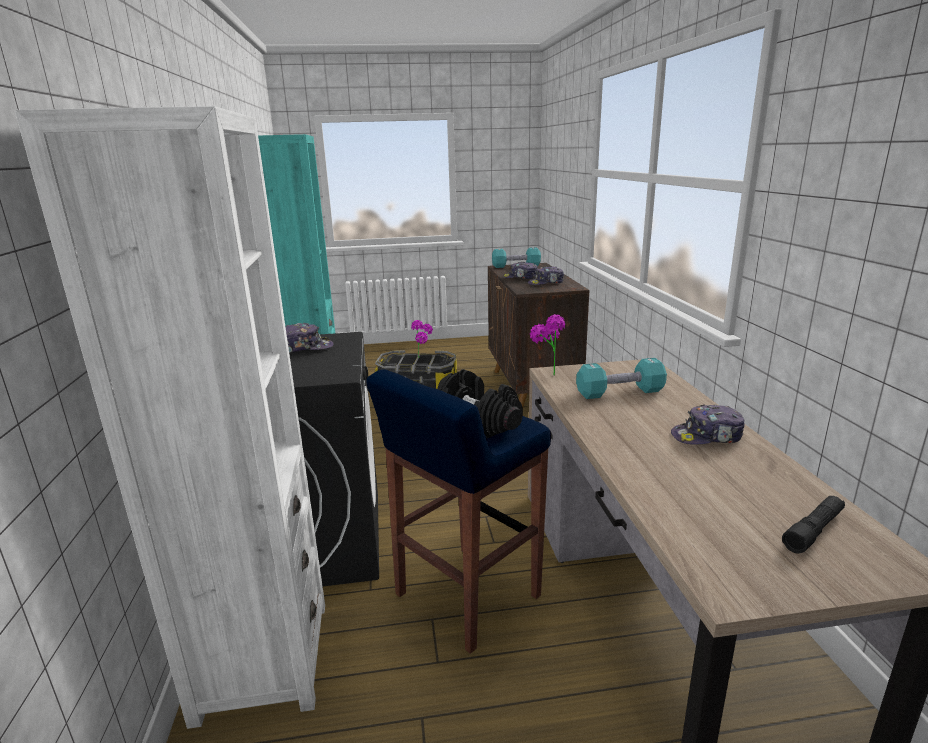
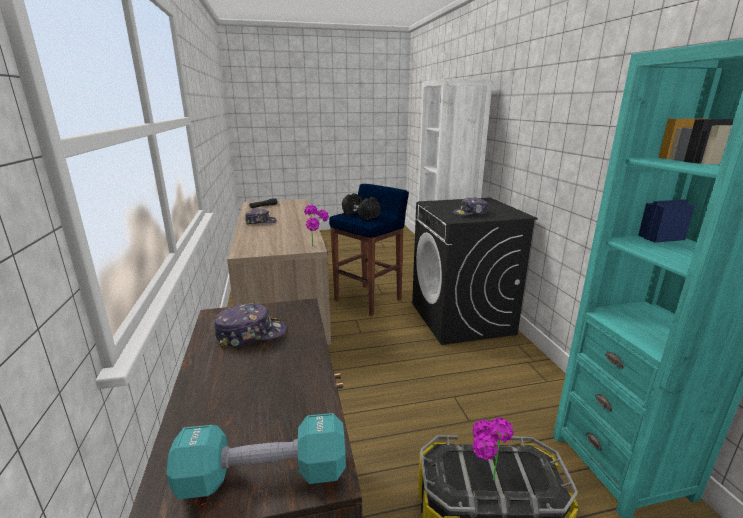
camera: 175 degrees right, 0 degrees up
(520, 278) = (287, 363): cap -> none
(620, 393) = (280, 237): turquoise dumbbell -> none

